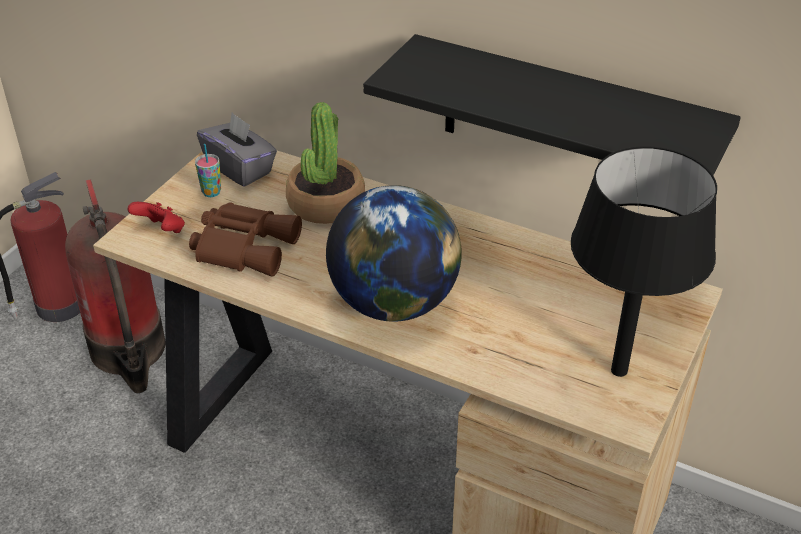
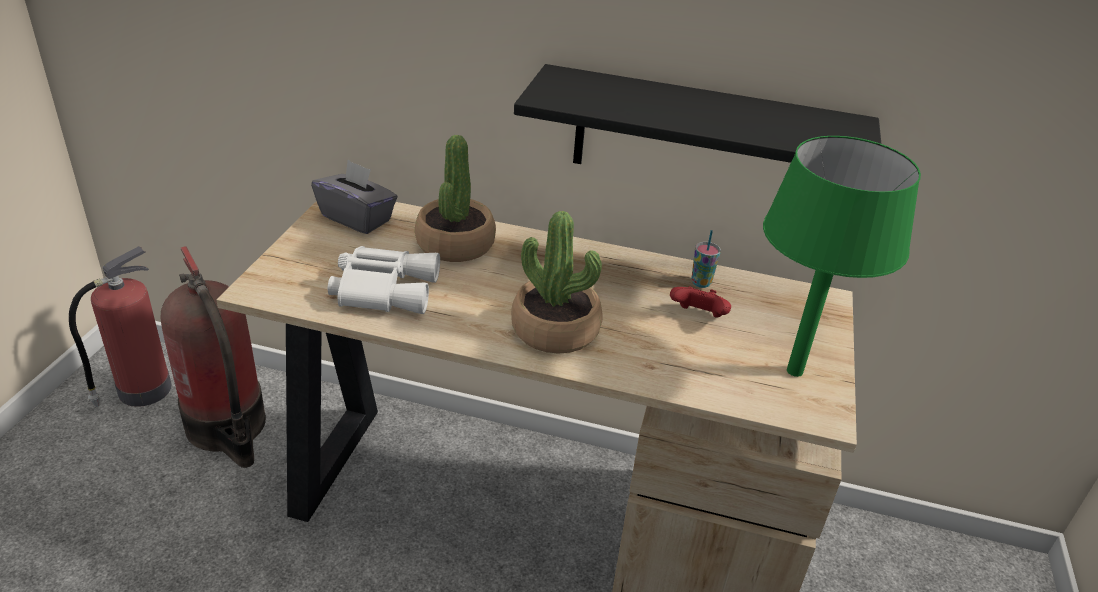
camera: 15 degrees left, 5 degrees down
(161, 231) = (290, 280): red game controller -> red game controller (698, 317)
(211, 192) = (333, 241): cup -> cup (701, 283)
(245, 246) = (384, 288): brown binoculars -> white binoculars
(394, 303) = (555, 329): globe -> potted plant
(618, 370) = (794, 371): black table lamp -> green table lamp

